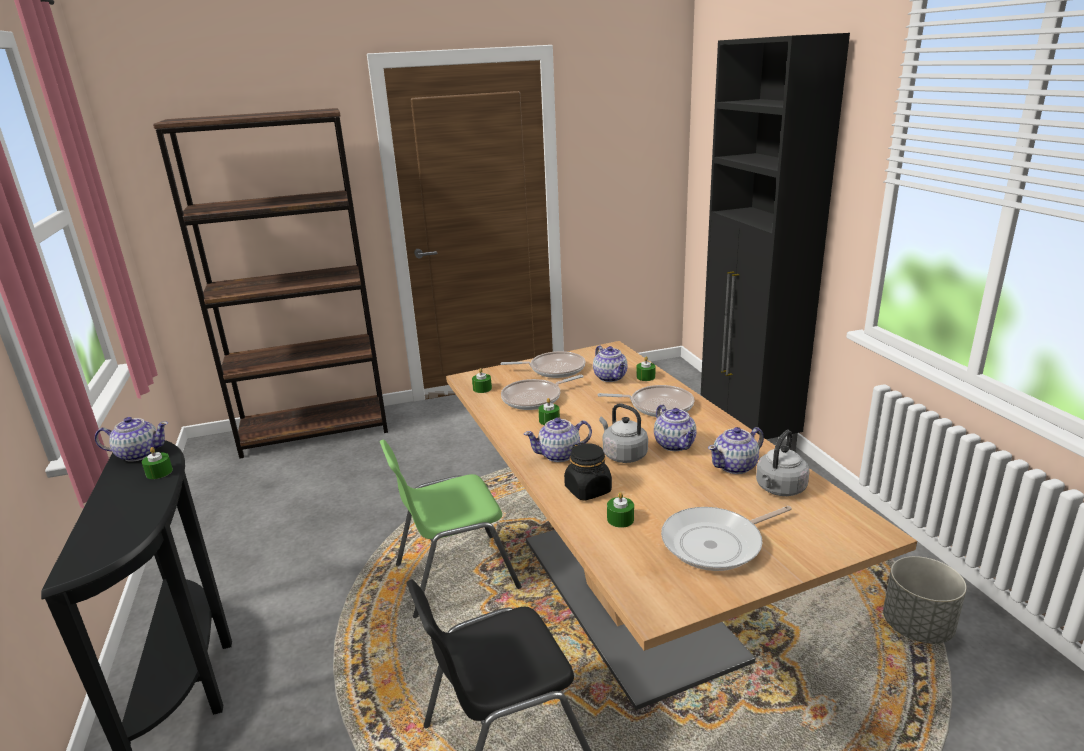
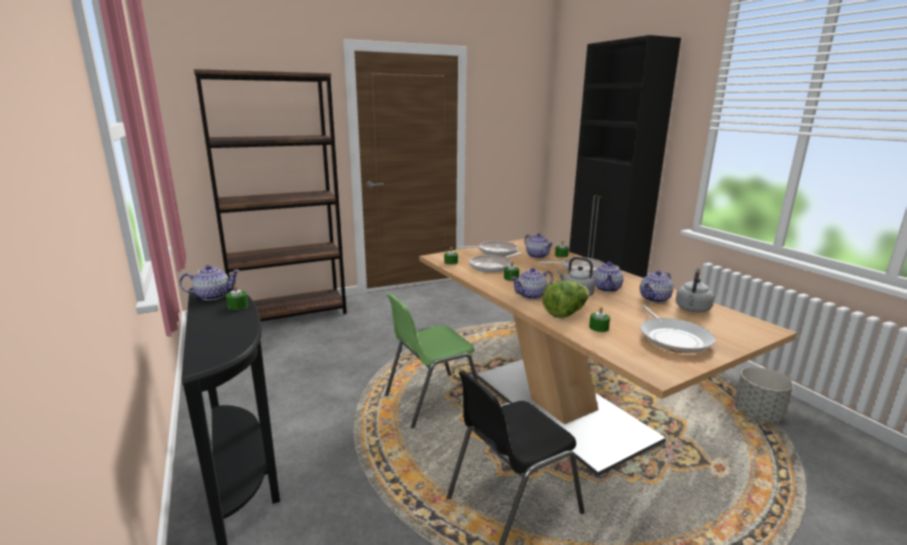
camera: 10 degrees left, 5 degrees down
(588, 490) = (565, 313): black jar -> lettuce
(675, 445) = (607, 289): teapot -> teapot turned 45 degrees clockwise
(716, 544) = (673, 338): frying pan -> frying pan turned 60 degrees counterclockwise

